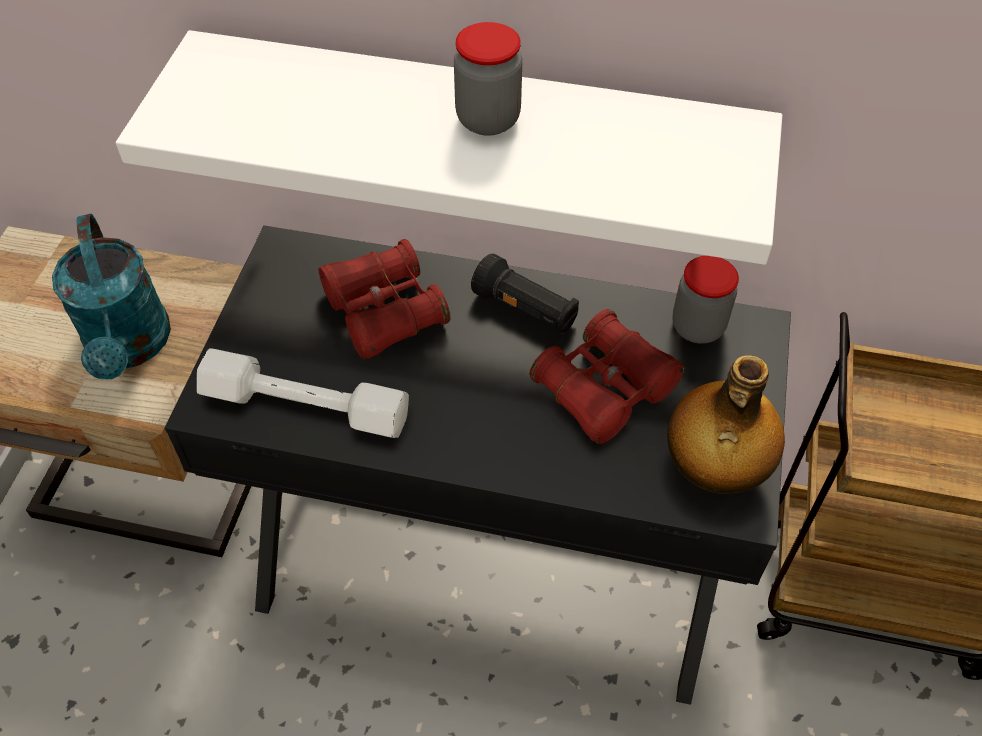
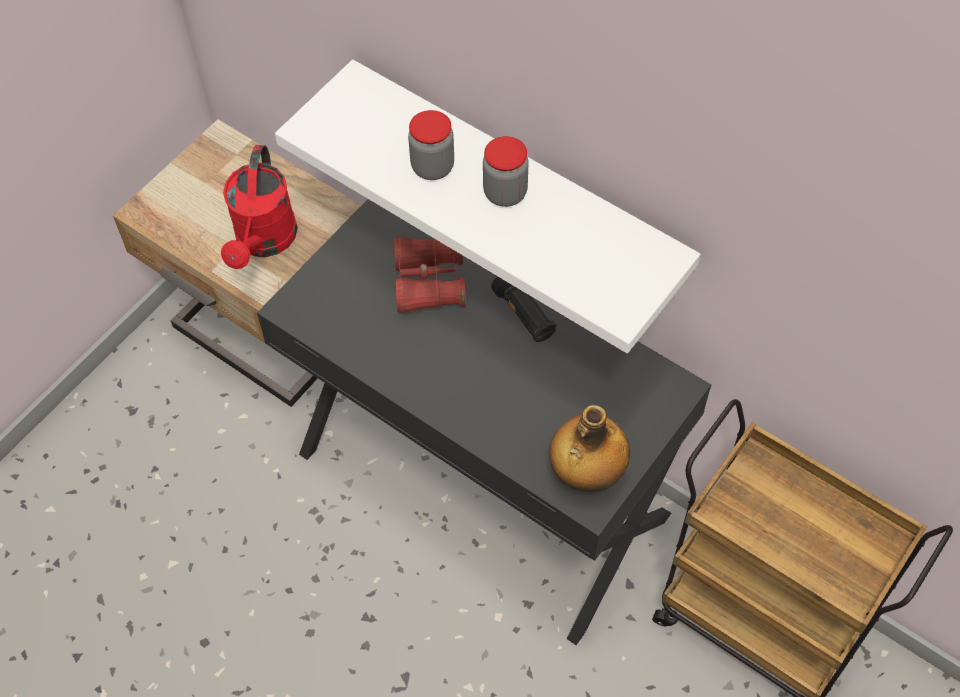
camera: 25 degrees right, 5 degrees up
(130, 347) = (264, 242): turquoise watering can -> red watering can
(306, 405) = (349, 330): white dumbbell -> none
(604, 389) = (546, 391): red binoculars -> none
(697, 327) = (637, 371): jar -> jar (432, 167)

